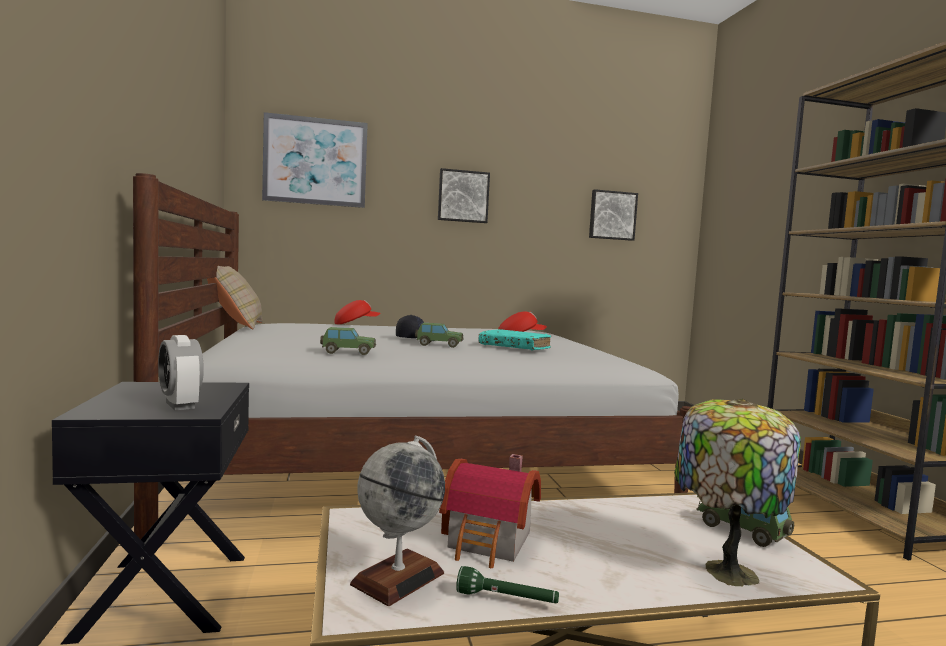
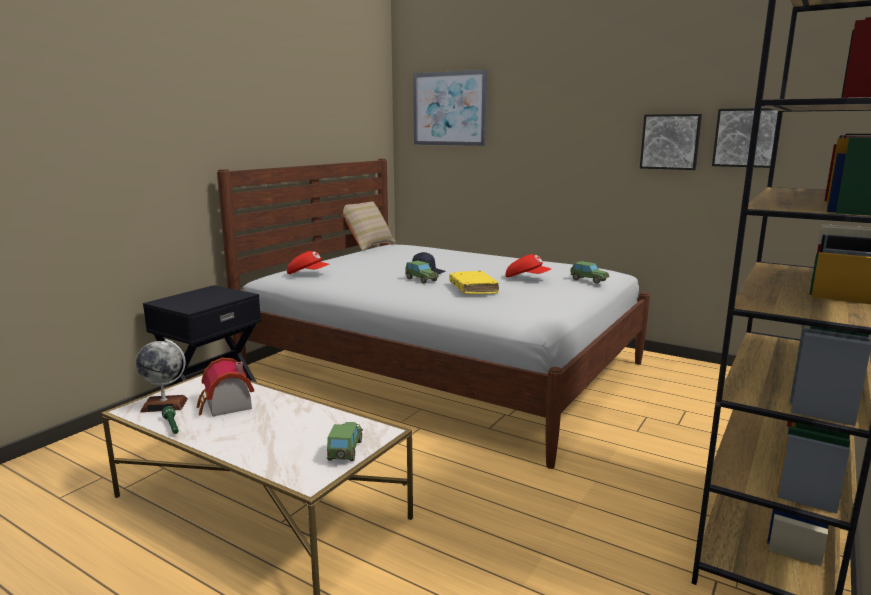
camera: 45 degrees right, 10 degrees up
(180, 405) = (195, 303): alarm clock -> none
(348, 352) = (342, 279): toy car -> toy car (588, 280)
(356, 324) = (448, 250): red cap -> red cap (308, 274)
(463, 196) = (570, 128): picture -> picture (670, 141)
(514, 347) = (473, 289): turquoise book -> yellow book
(726, 570) = (276, 458): table lamp -> none

